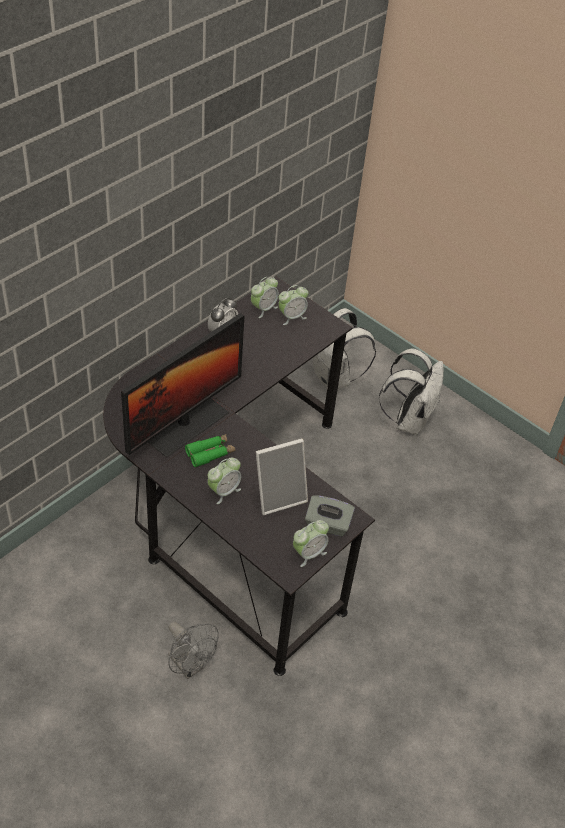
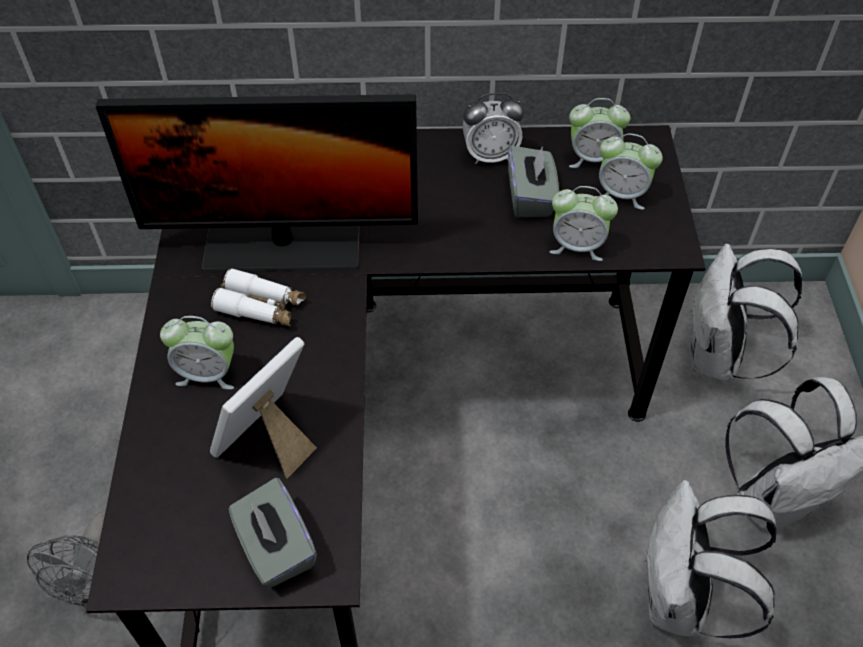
camera: 50 degrees right, 5 degrees up
(210, 453) = (261, 306): green binoculars -> white binoculars
(259, 340) = (530, 197): none -> grey tissue box
(279, 495) = (269, 441): picture frame -> picture frame turned 105 degrees clockwise
(308, 553) = (192, 569): alarm clock -> alarm clock (577, 246)
(414, 483) = (681, 600): none -> white backpack

